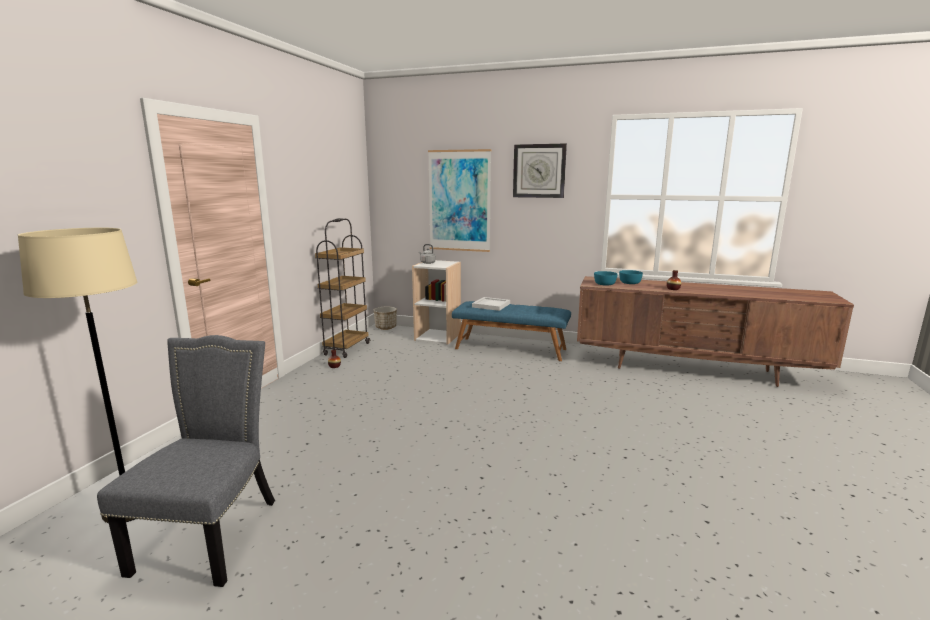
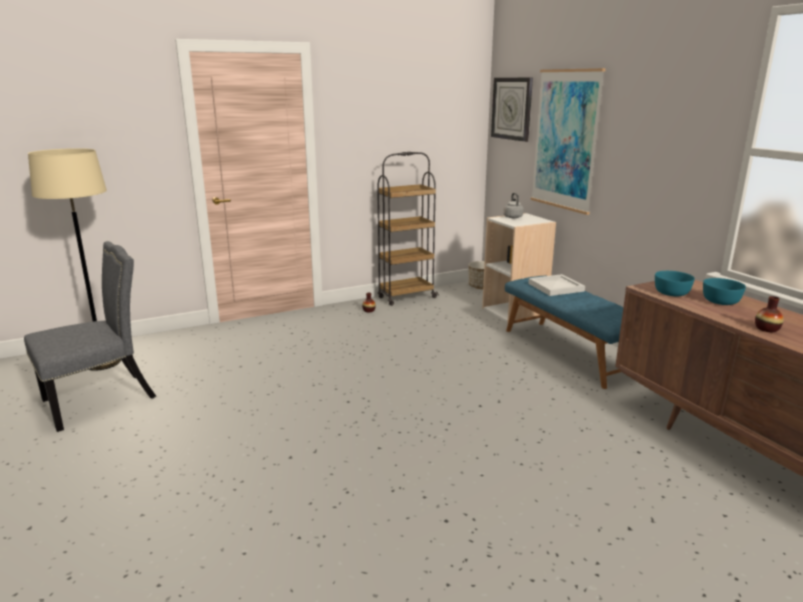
camera: 45 degrees right, 5 degrees up
(539, 171) = (657, 102): wall clock -> wall clock (512, 108)

